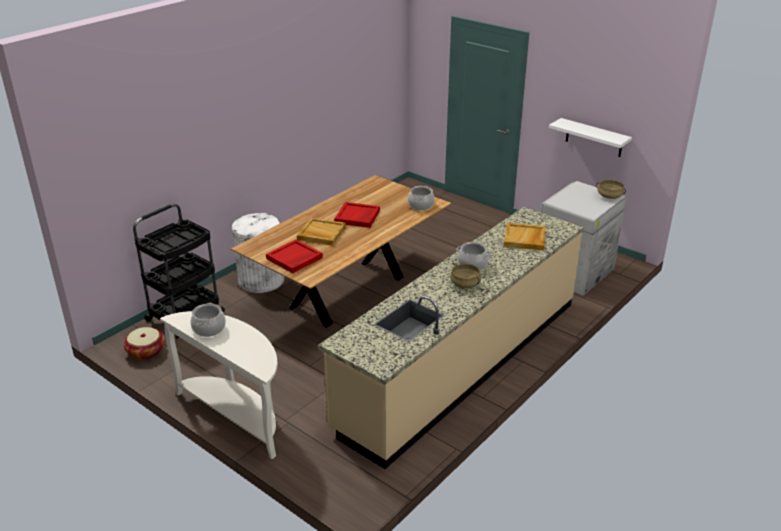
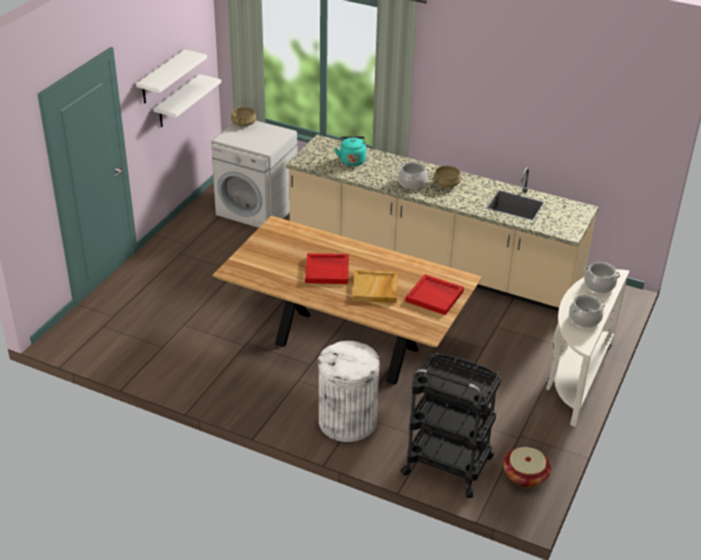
camera: 105 degrees left, 5 degrees up
(421, 205) = (285, 233): cooking pot -> cooking pot (599, 285)
(525, 238) = (352, 160): beige tray -> turquoise kettle
(579, 100) = (162, 77): none -> white shelf

